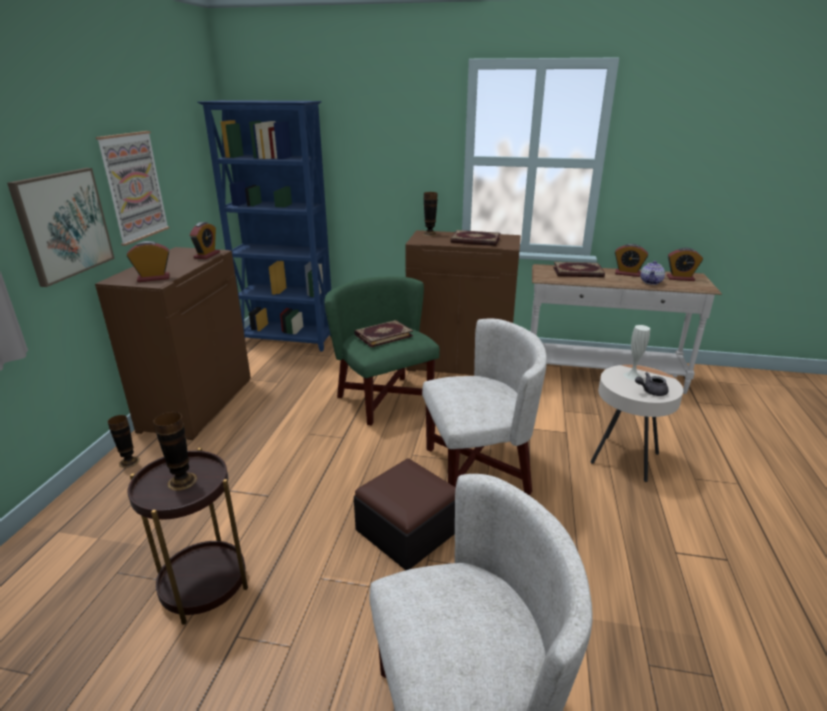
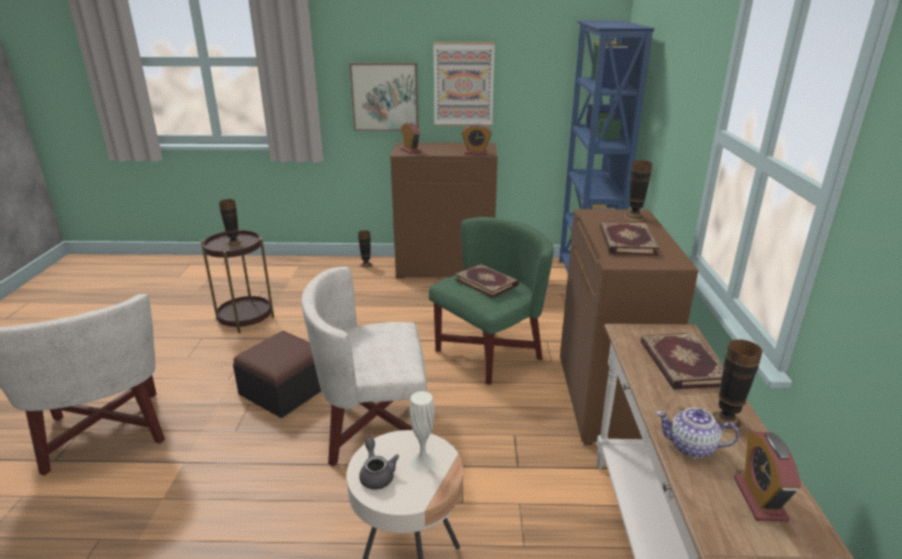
camera: 80 degrees right, 0 degrees up
(477, 468) = (373, 425): white armchair -> white armchair turned 105 degrees clockwise
(627, 273) = (726, 421): alarm clock -> vase

